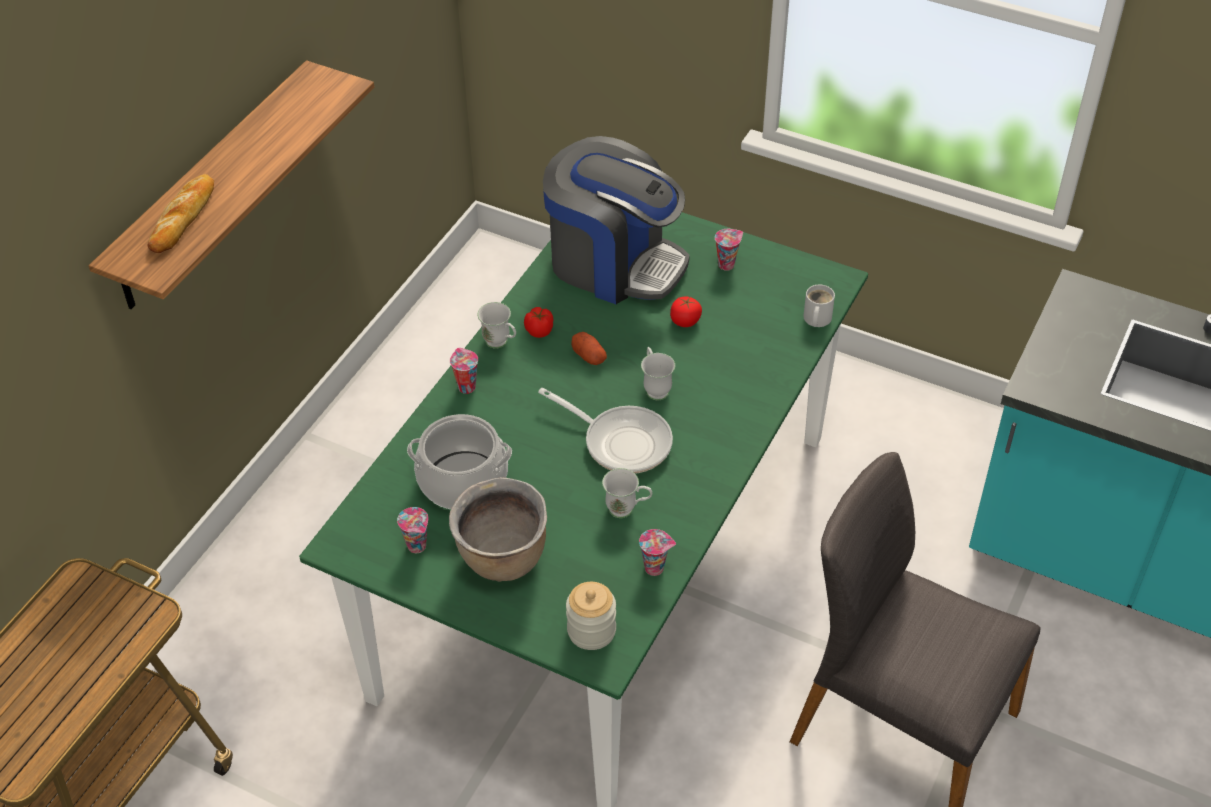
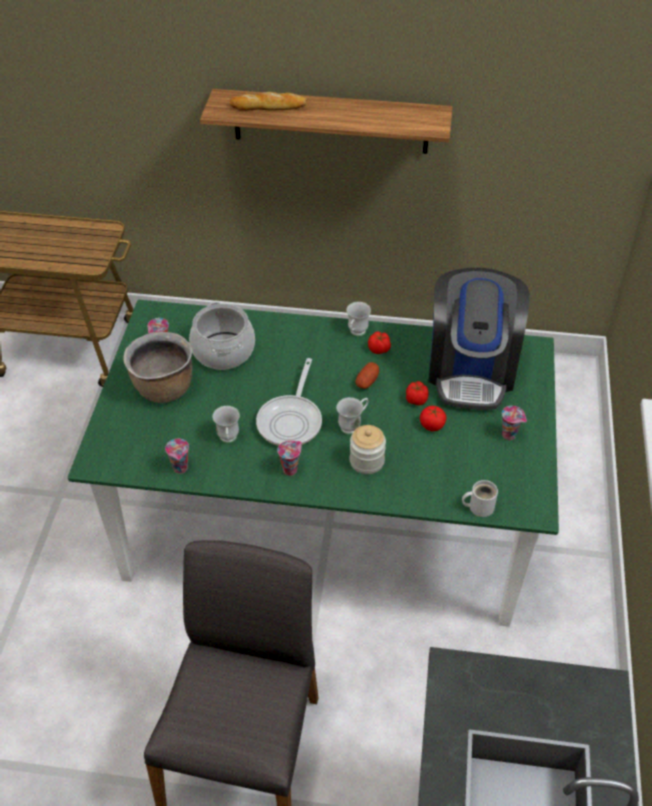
camera: 70 degrees right, 0 degrees up
(465, 386) = (307, 328): cup -> cup (290, 469)
(591, 630) = (116, 449): jar -> jar (366, 461)
(639, 322) = (416, 399): none -> tomato

